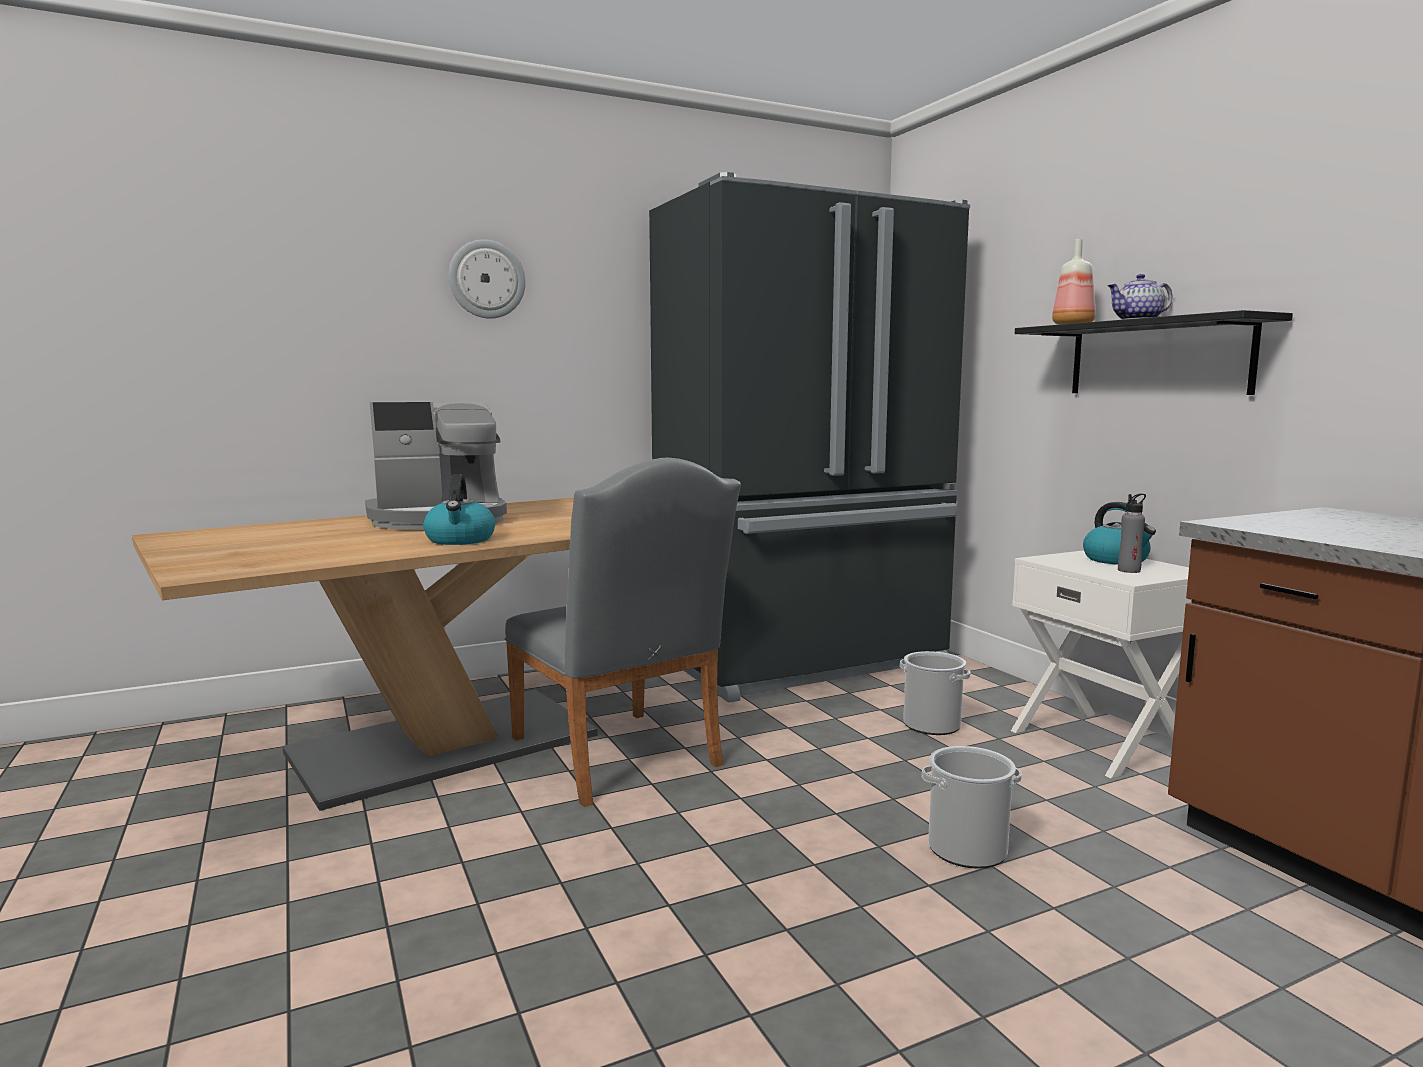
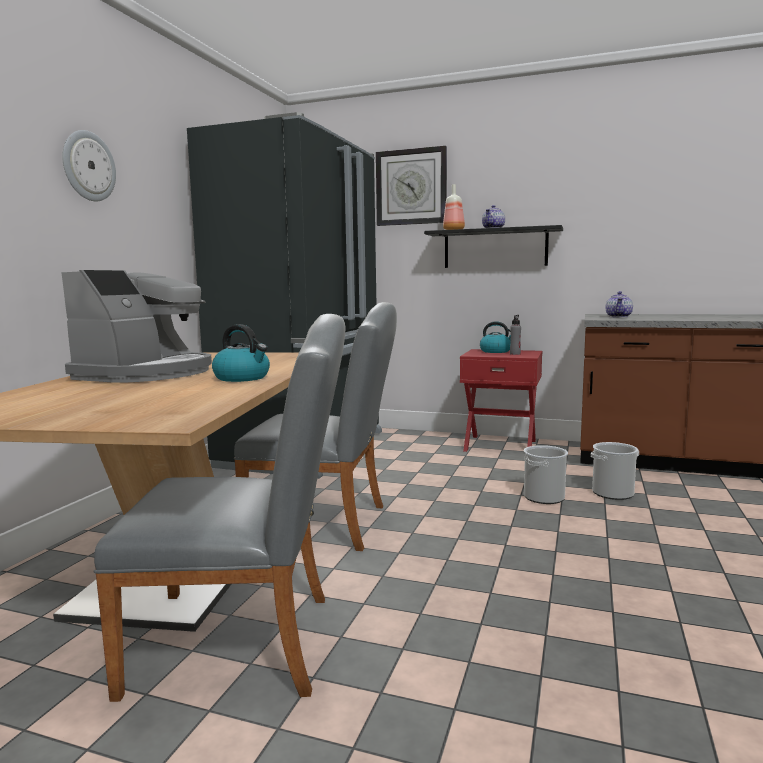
camera: 45 degrees left, 0 degrees up
(321, 842) = (248, 643): none -> grey chair
(932, 725) = (430, 458): bucket -> bucket (612, 493)
(1034, 249) = (411, 187): none -> wall clock
(1101, 742) = (500, 445): white nightstand -> red nightstand
(1323, 524) = (619, 317): none -> teapot

